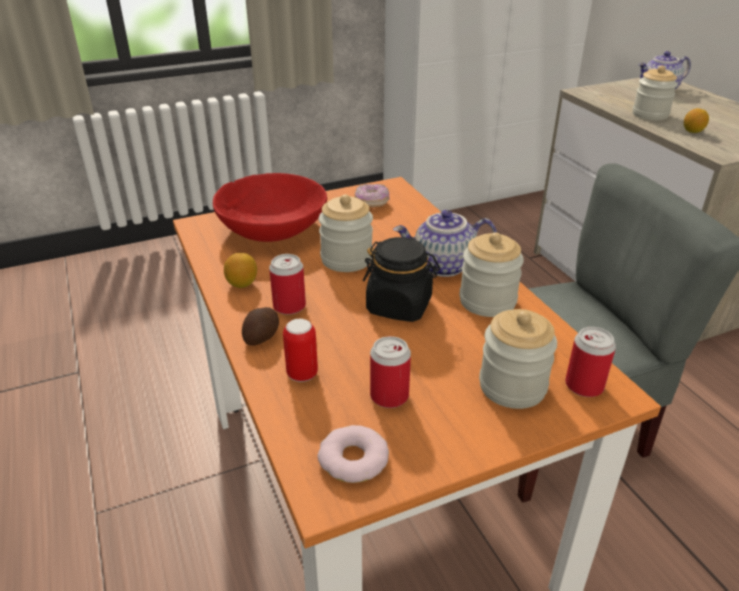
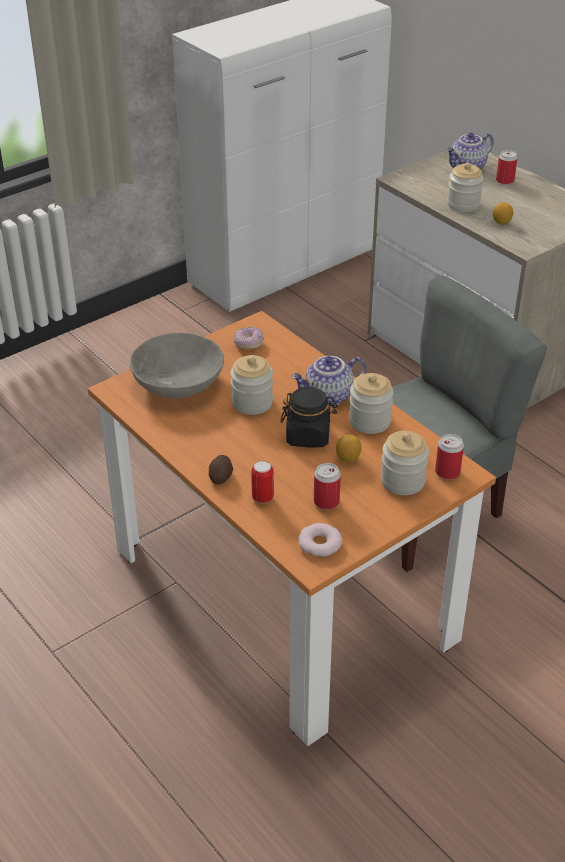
camera: 15 degrees left, 5 degrees up
(242, 284) = (182, 438): lemon -> lemon (348, 458)
(272, 229) = (178, 383): red bowl -> grey bowl
(289, 306) = (228, 450): can -> can (505, 181)

